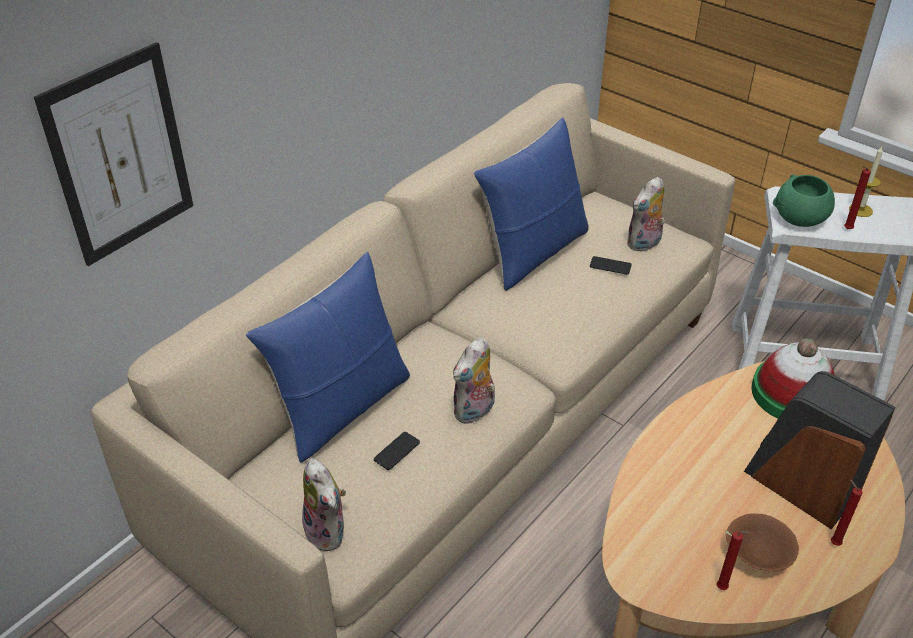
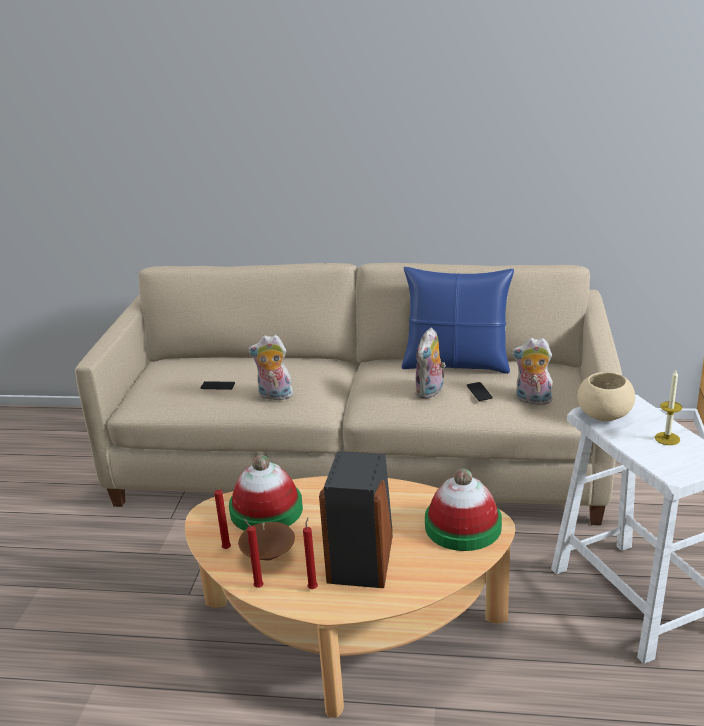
camera: 60 degrees right, 15 degrees down
(120, 156) = (190, 154): picture -> none
(329, 532) = (148, 396): plush toy -> plush toy (430, 392)
(341, 407) = (239, 361): blue pillow -> none
(666, 524) = (266, 510): none -> hat
(800, 219) = (604, 415): green bowl -> beige bowl
(846, 229) = (625, 439): red candle -> red candle (257, 586)

